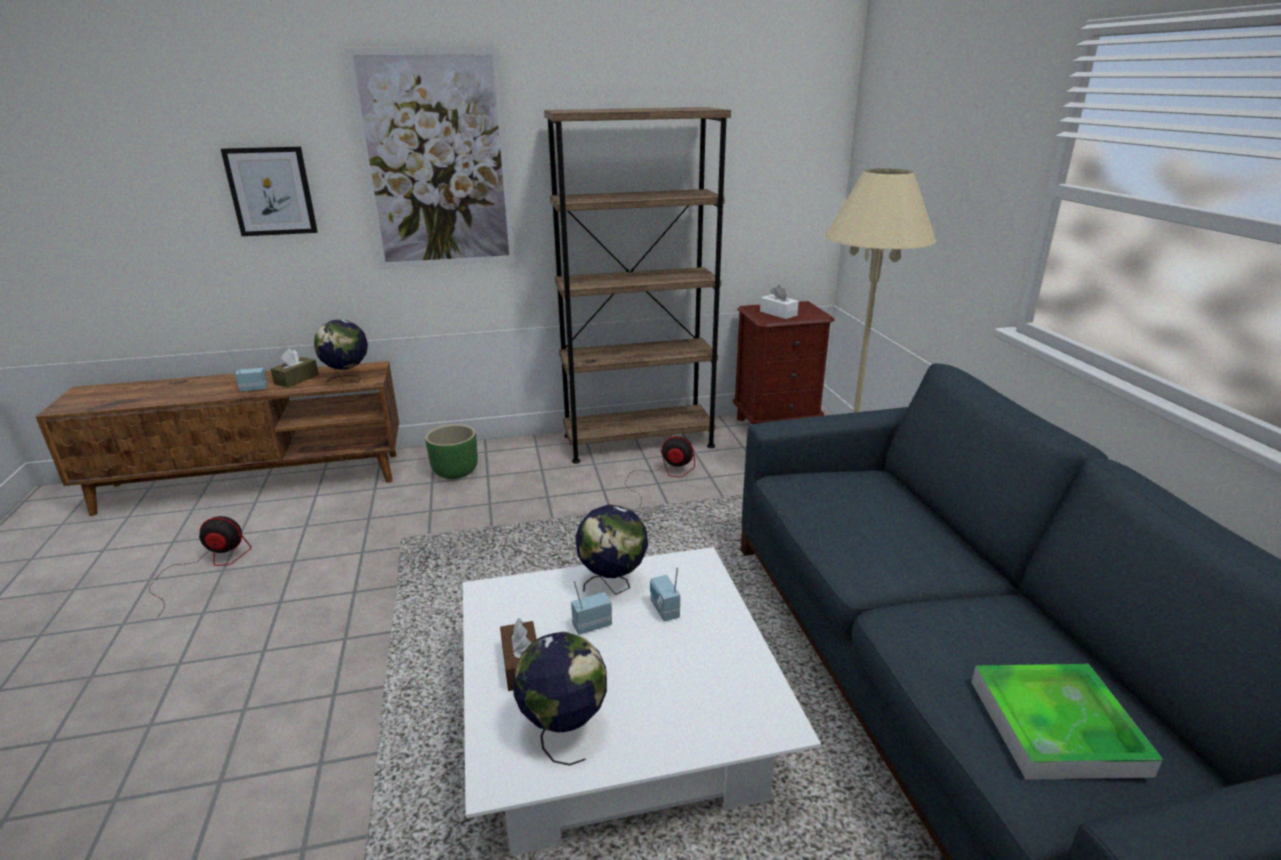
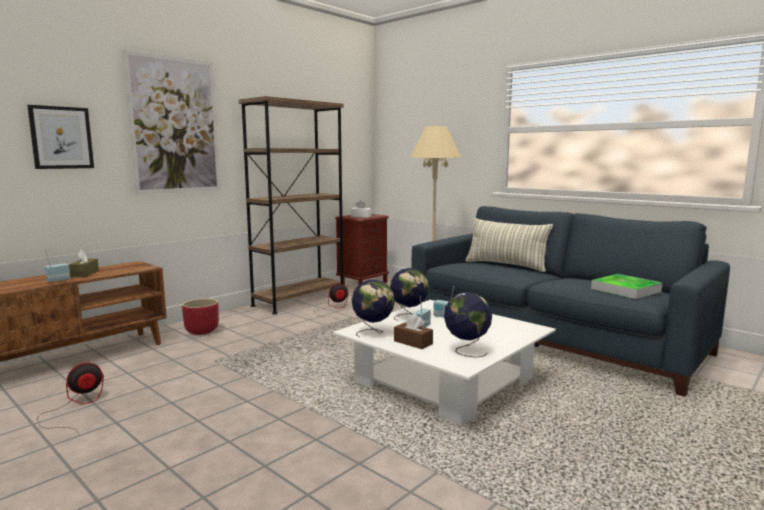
camera: 35 degrees left, 15 degrees down
(348, 380) = (129, 269): globe -> globe (373, 332)
(456, 472) = (202, 331): green planter -> red planter
(925, 512) = (506, 265): none -> pillow

